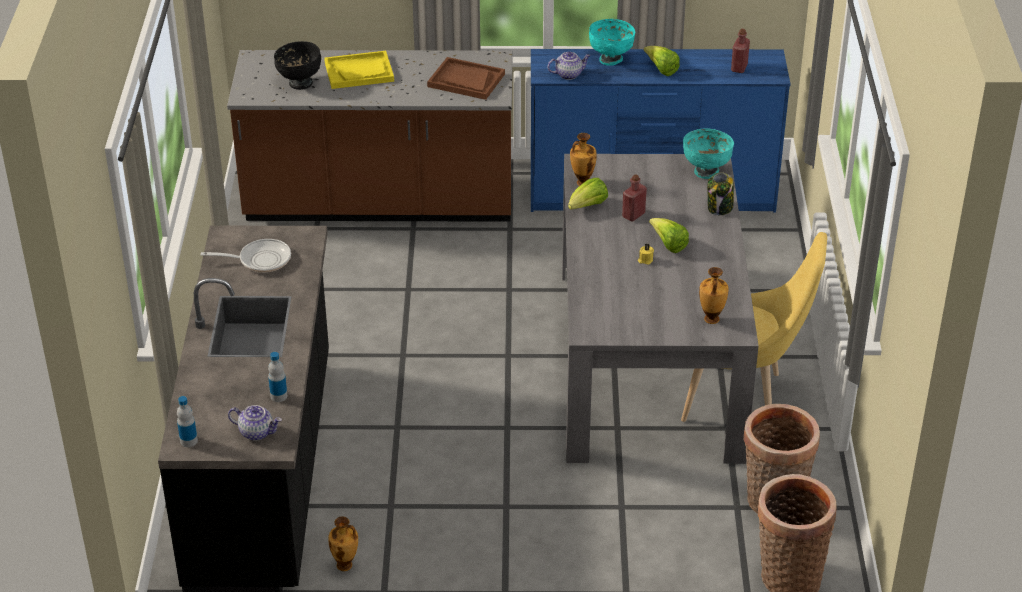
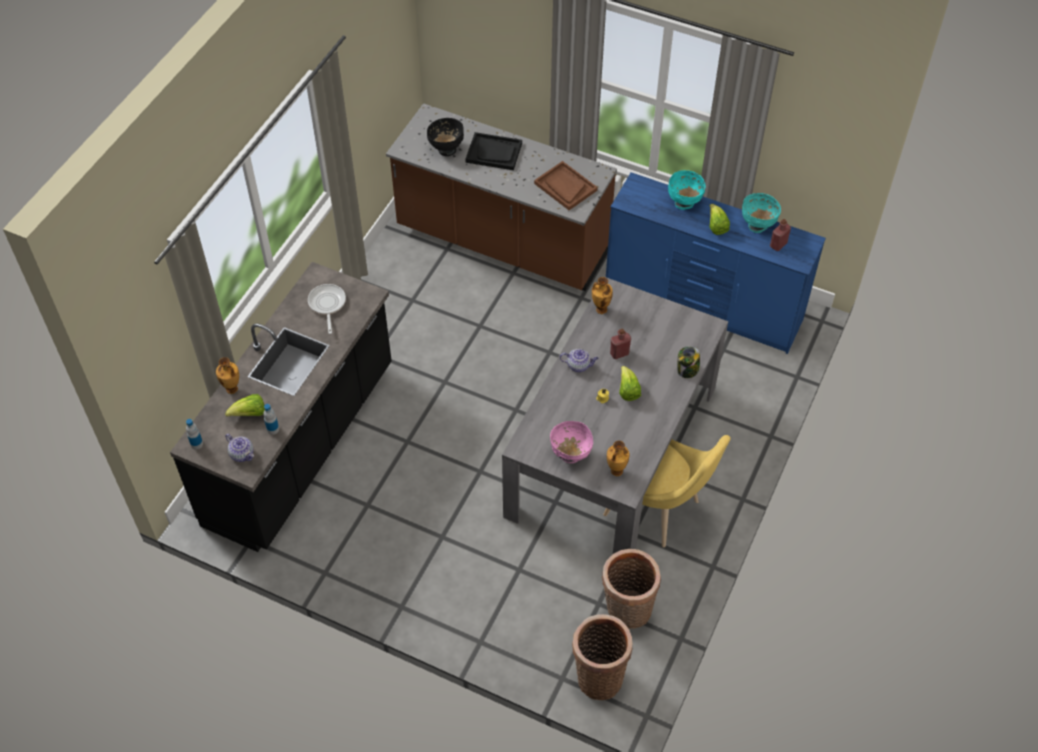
camera: 25 degrees right, 15 degrees up
(260, 260) = (327, 305): frying pan -> frying pan turned 120 degrees counterclockwise
(345, 566) = (312, 541): vase -> vase (232, 389)
(359, 72) = (494, 152): yellow tray -> black tray
(569, 74) = (643, 207): teapot -> teapot (579, 365)
(588, 206) = (591, 333): lettuce -> lettuce (250, 414)
(648, 321) = (570, 455): none -> pink bowl
(706, 171) = (699, 331): turquoise bowl -> turquoise bowl (757, 226)

